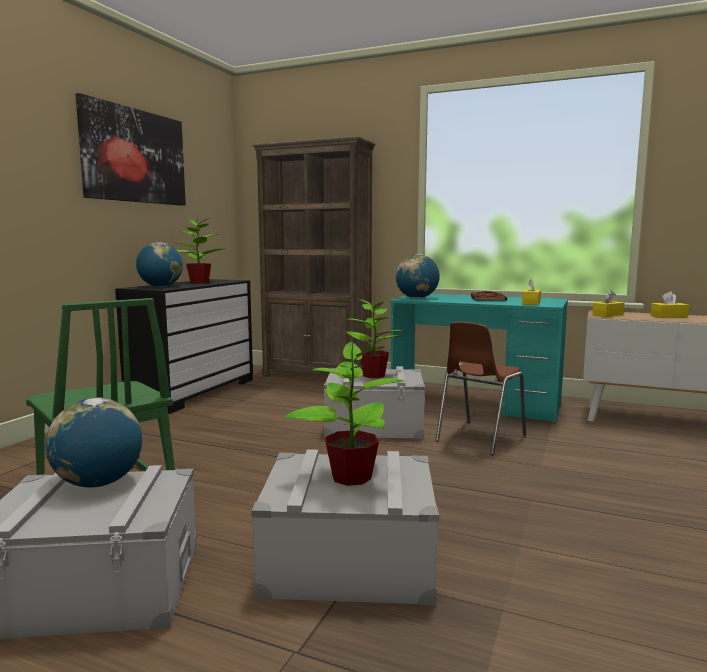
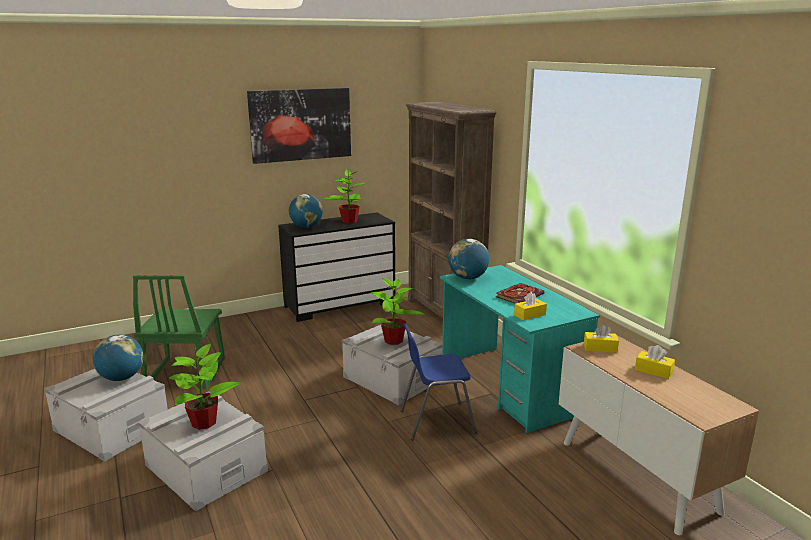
camera: 40 degrees right, 10 degrees up
(479, 438) = (436, 421): brown chair -> blue chair

